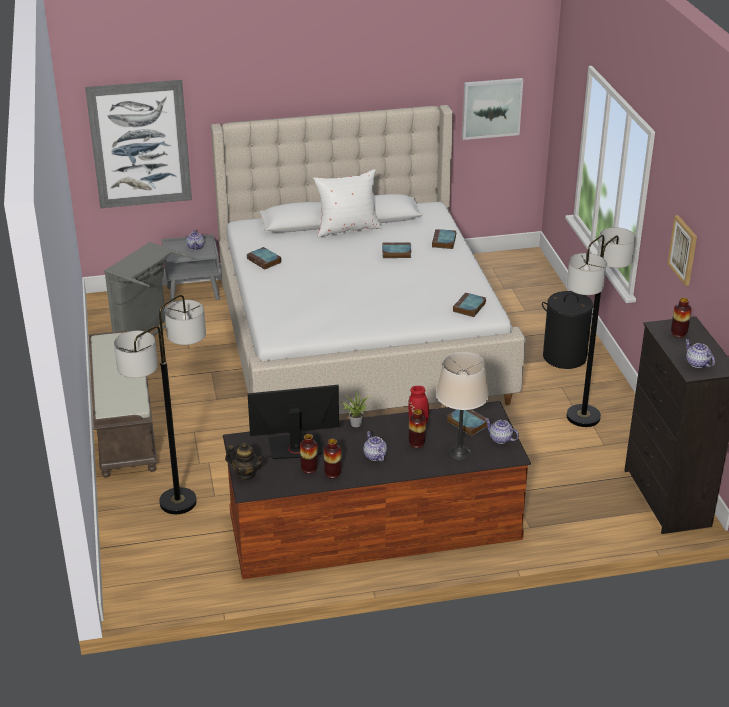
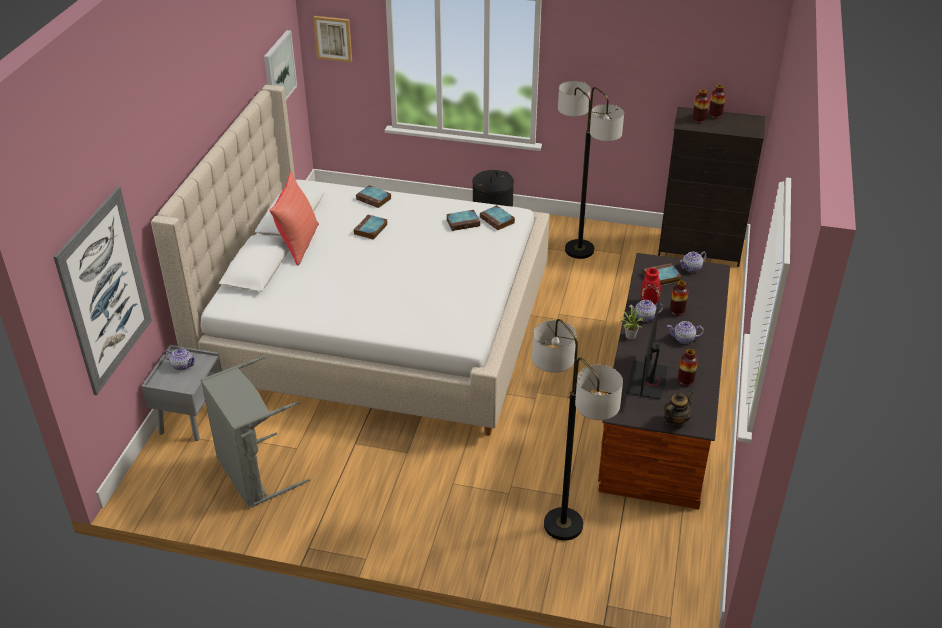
camera: 65 degrees left, 5 degrees up
(124, 426) = (408, 536): brown bench -> none
(264, 261) = (314, 310): book -> book (463, 222)
(332, 474) = (699, 370): vase -> vase (715, 115)
(347, 229) = (298, 243): white pillow -> red pillow
(459, 453) = (701, 294): beige table lamp -> none
(683, 250) = (626, 69): picture -> picture (333, 38)
(697, 363) = (743, 126): teapot -> teapot (645, 317)

